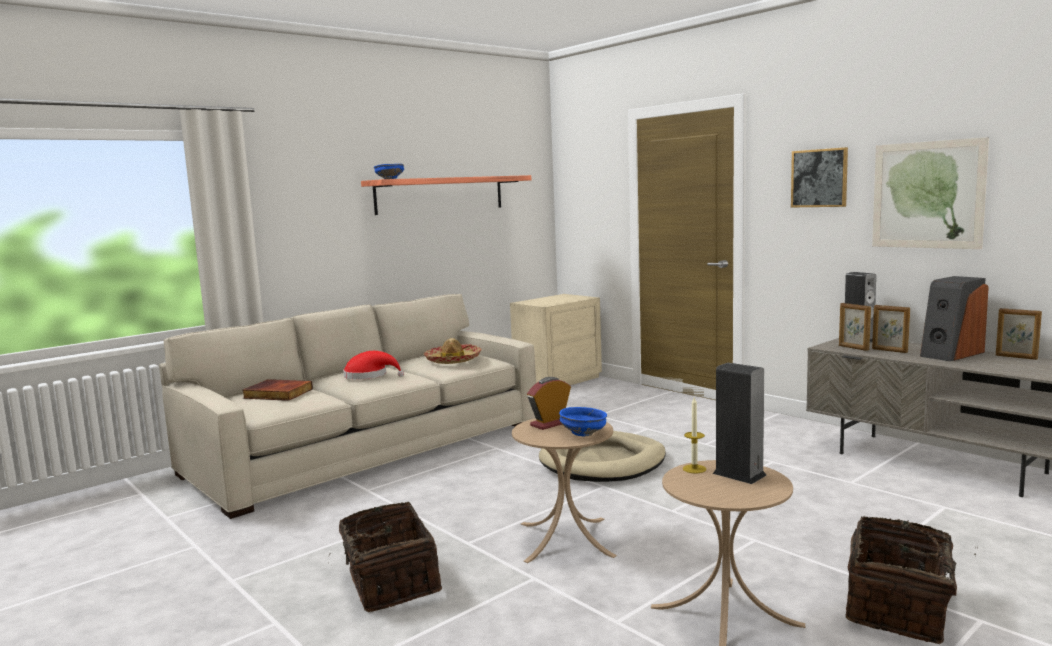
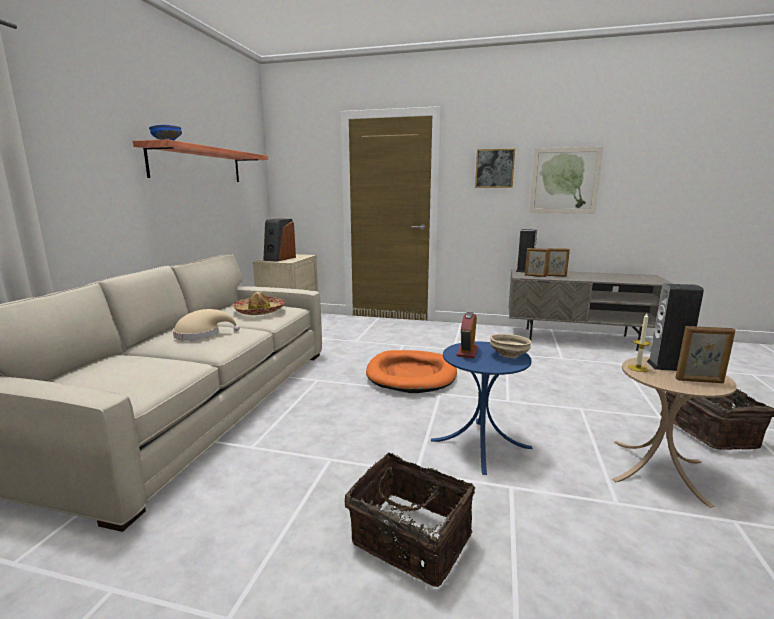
camera: 35 degrees left, 5 degrees up
(277, 394) = (120, 369): book -> none
(369, 376) = (201, 335): red hat -> beige hat
(566, 539) = (480, 444): beige side table -> blue side table
(584, 433) = (509, 355): blue bowl -> beige bowl
(603, 462) = (411, 375): beige dog bed -> orange dog bed
(951, 354) = (586, 275): speaker -> speaker (279, 258)
(1016, 357) = (615, 274): picture frame -> picture frame (699, 381)

